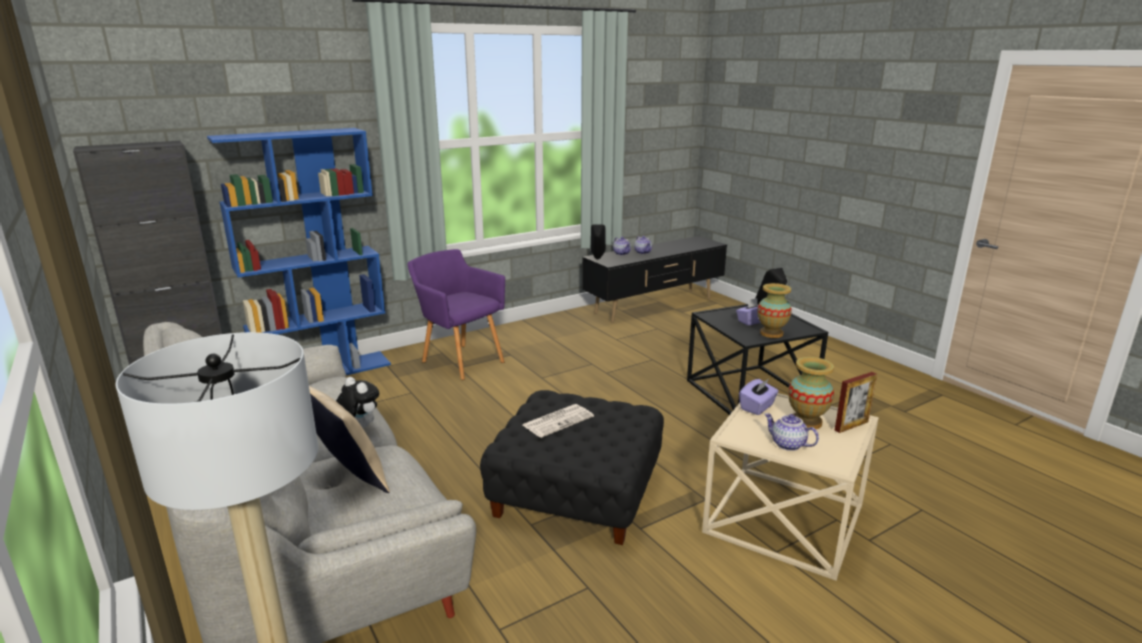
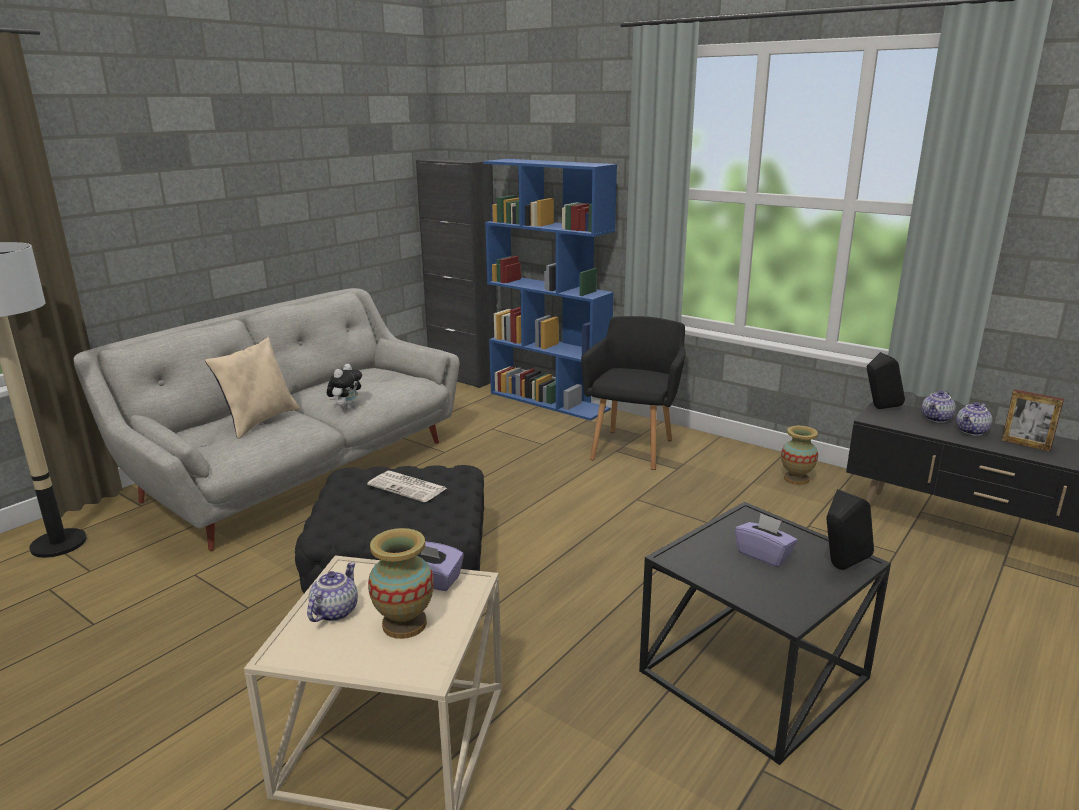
camera: 70 degrees right, 0 degrees up
(460, 360) = (634, 447): purple armchair -> black armchair
(771, 333) = (721, 576): vase -> vase (796, 479)
(851, 426) = (401, 665): picture frame -> picture frame (1026, 445)

